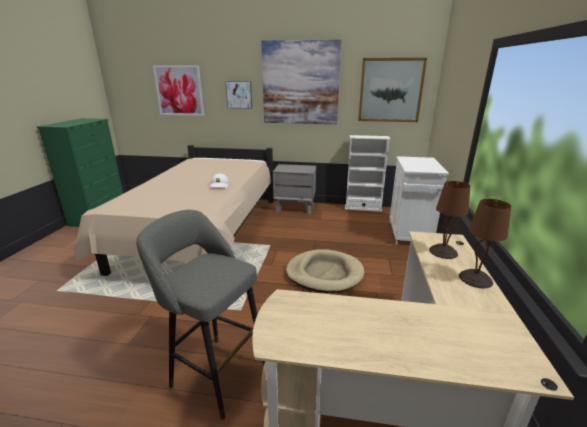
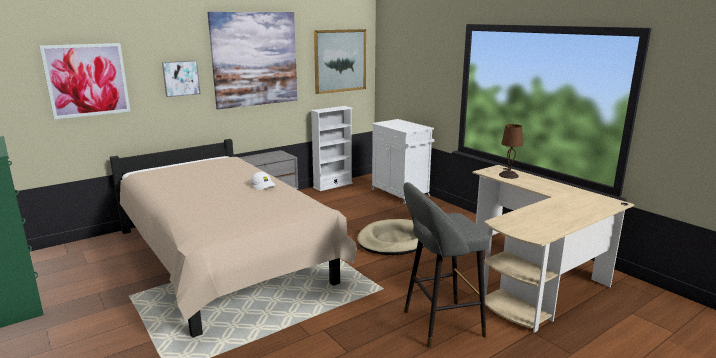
camera: 45 degrees left, 5 degrees down
(475, 278) = (543, 181): brown table lamp -> none

